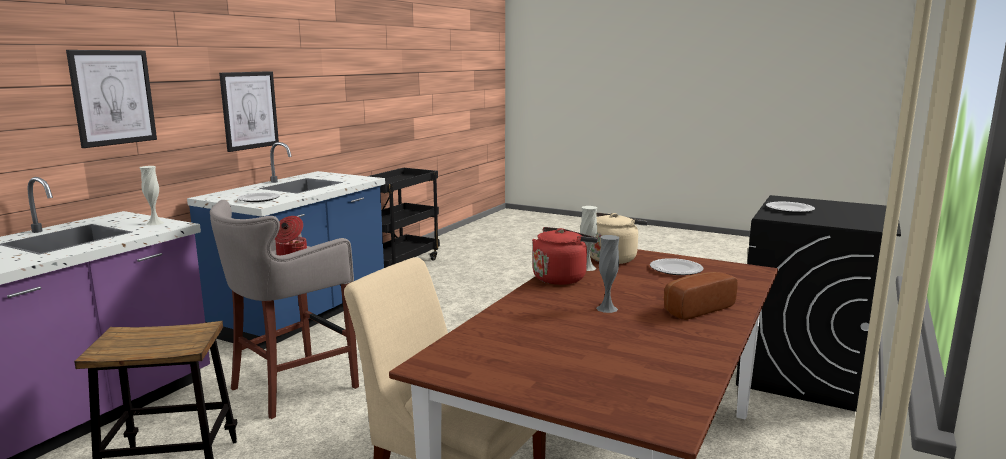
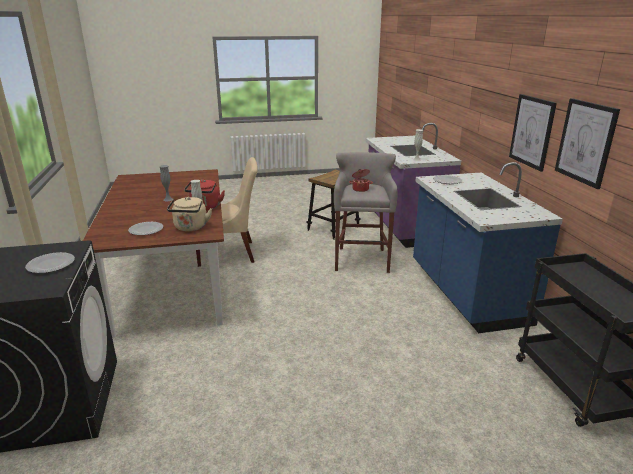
camera: 140 degrees right, 10 degrees up
(113, 97) = (474, 96): picture -> picture (585, 142)
(694, 308) = (127, 209): bread -> none

